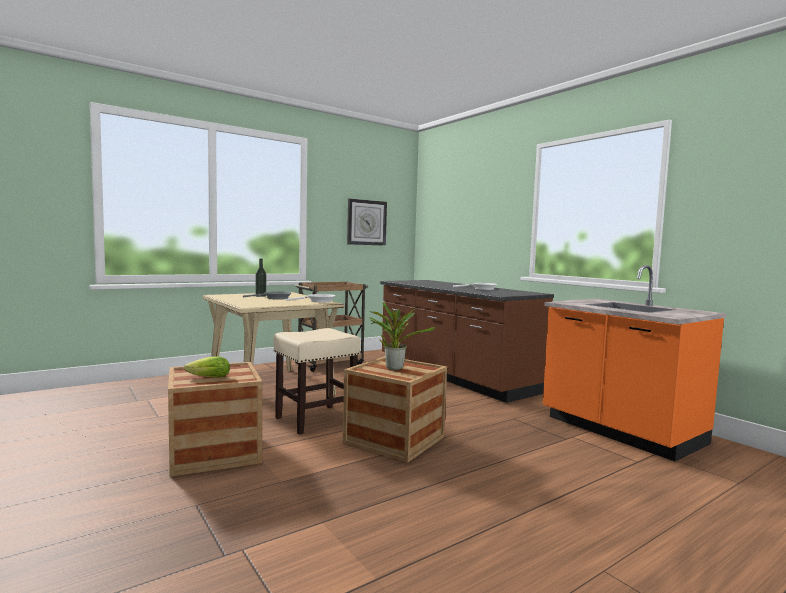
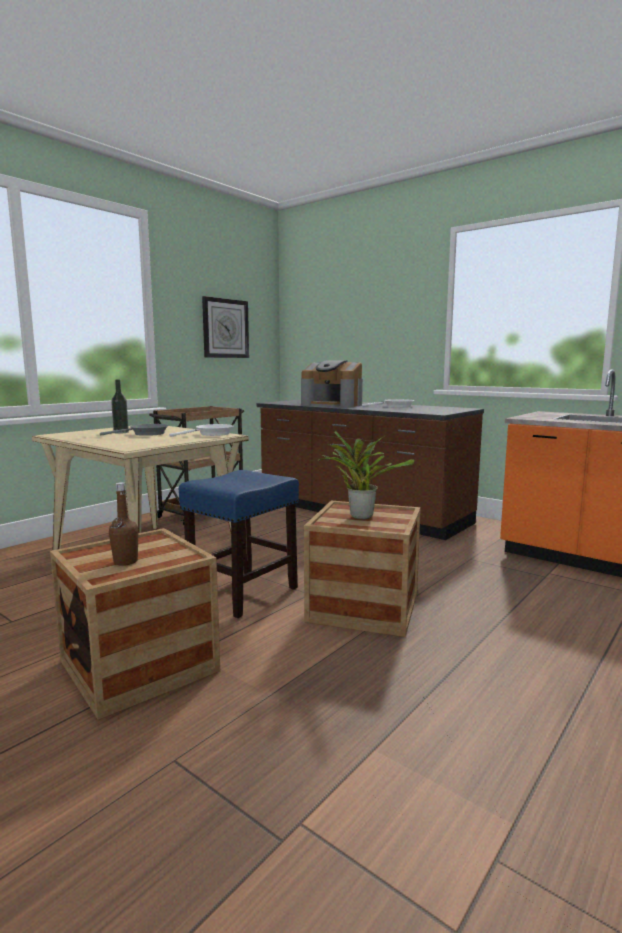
camera: 15 degrees left, 5 degrees up
(207, 378) = (125, 561): lettuce -> brown bottle
(315, 419) = (242, 593): beige stool -> blue stool
(435, 285) = (333, 404): none -> coffee machine

